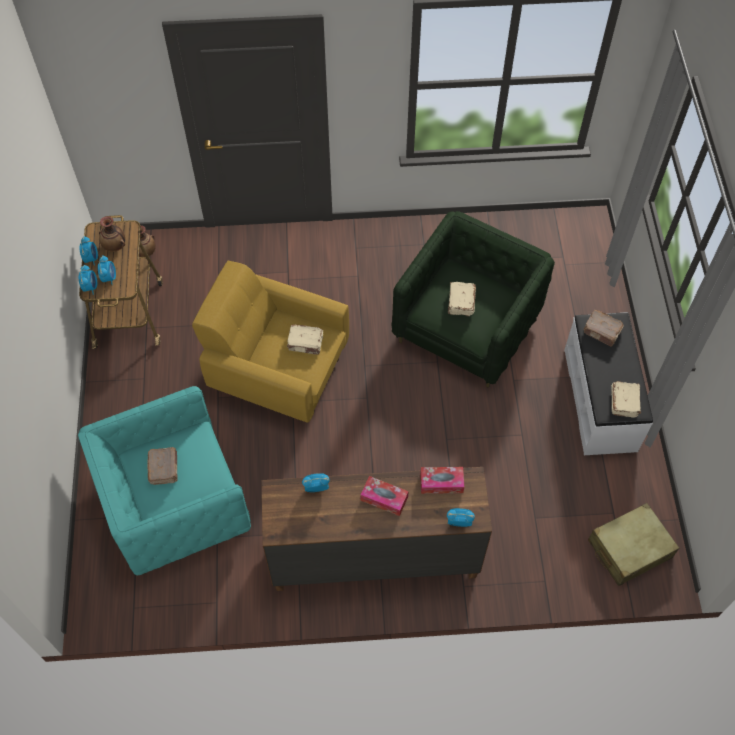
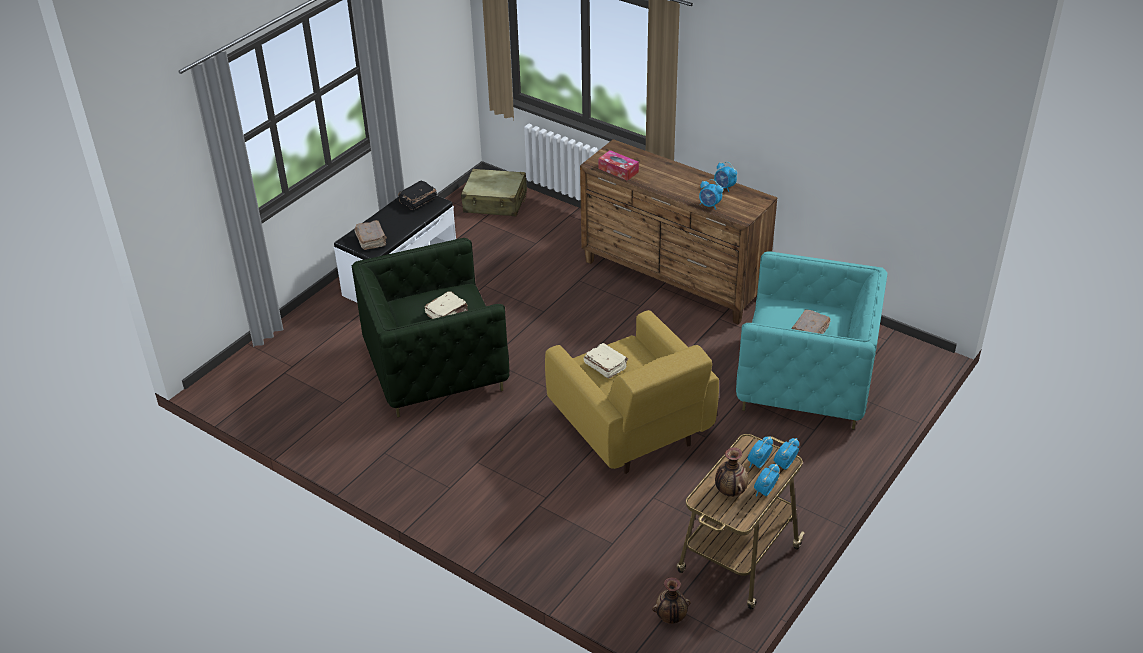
camera: 140 degrees left, 20 degrees down
(384, 498) = (667, 180): tissue box -> none
(459, 522) = (629, 150): alarm clock -> alarm clock (724, 187)
(624, 402) = (417, 201): beige book -> black book

